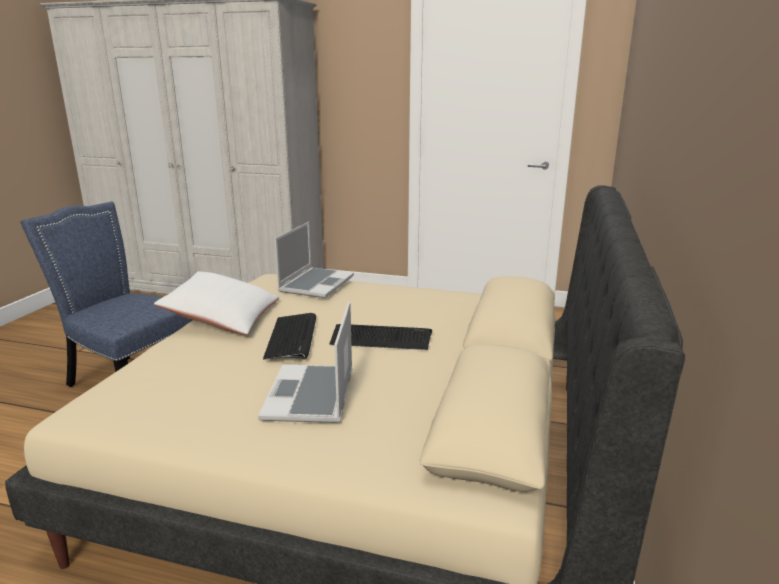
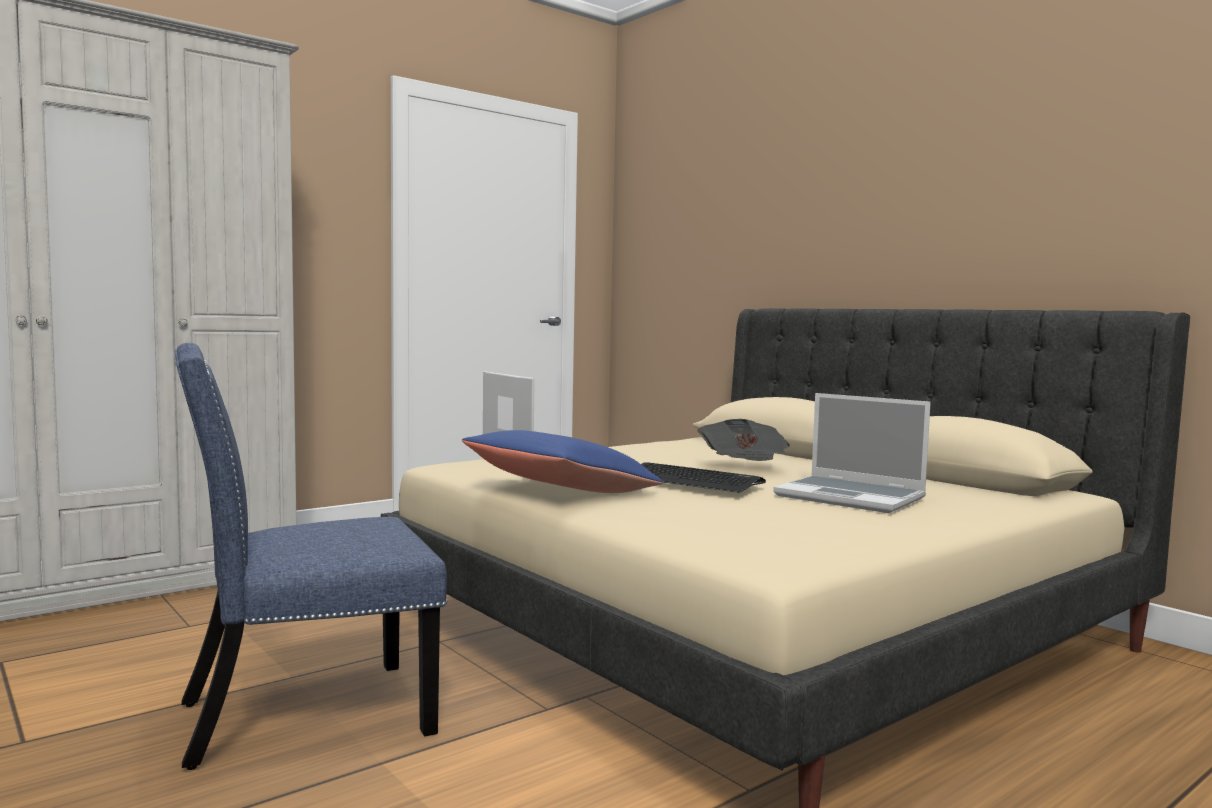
camera: 55 degrees left, 15 degrees down
(223, 318) = (562, 491): white pillow -> blue pillow
(381, 338) = (744, 466): keyboard -> newspaper

